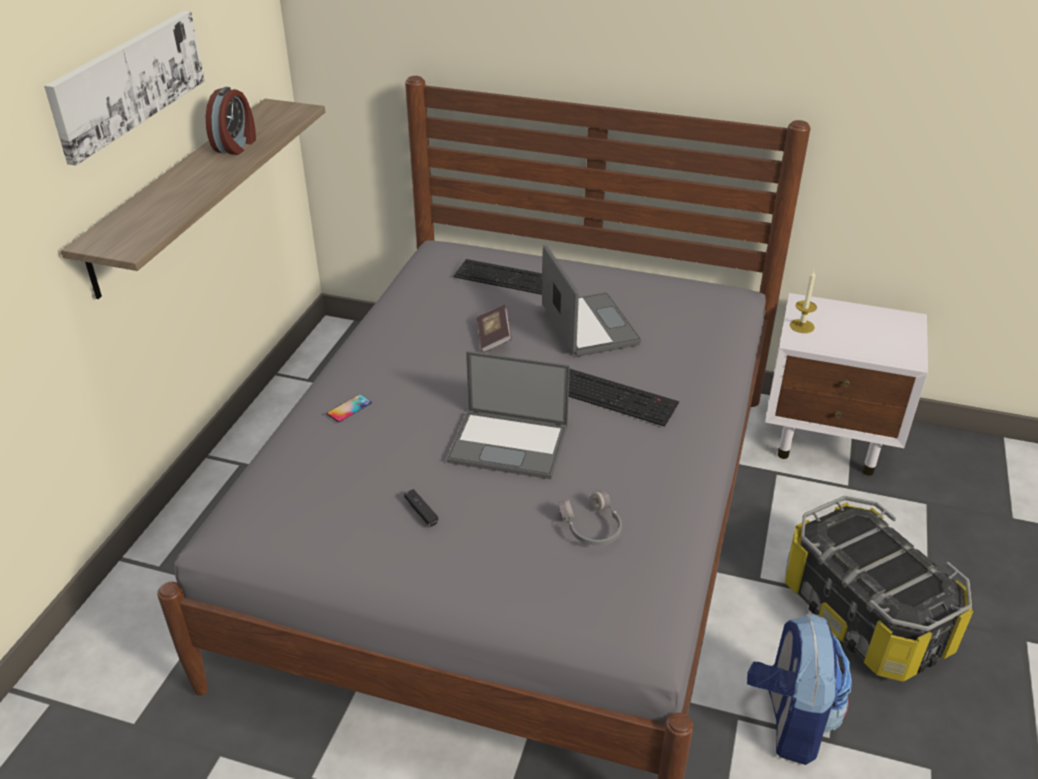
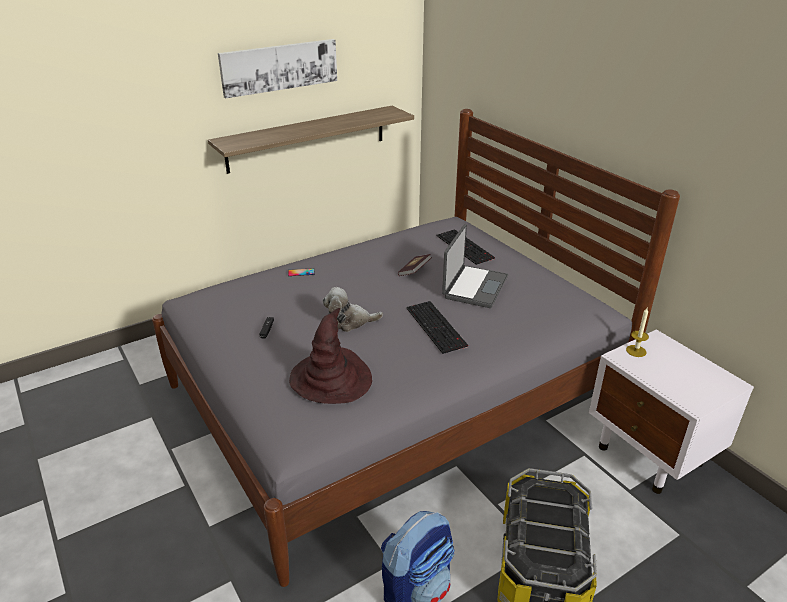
camera: 40 degrees right, 5 degrees down
(236, 145) = (343, 121): alarm clock -> none
(510, 443) = (349, 322): laptop -> plush toy
(591, 527) = (331, 379): grey headphones -> brown hat

